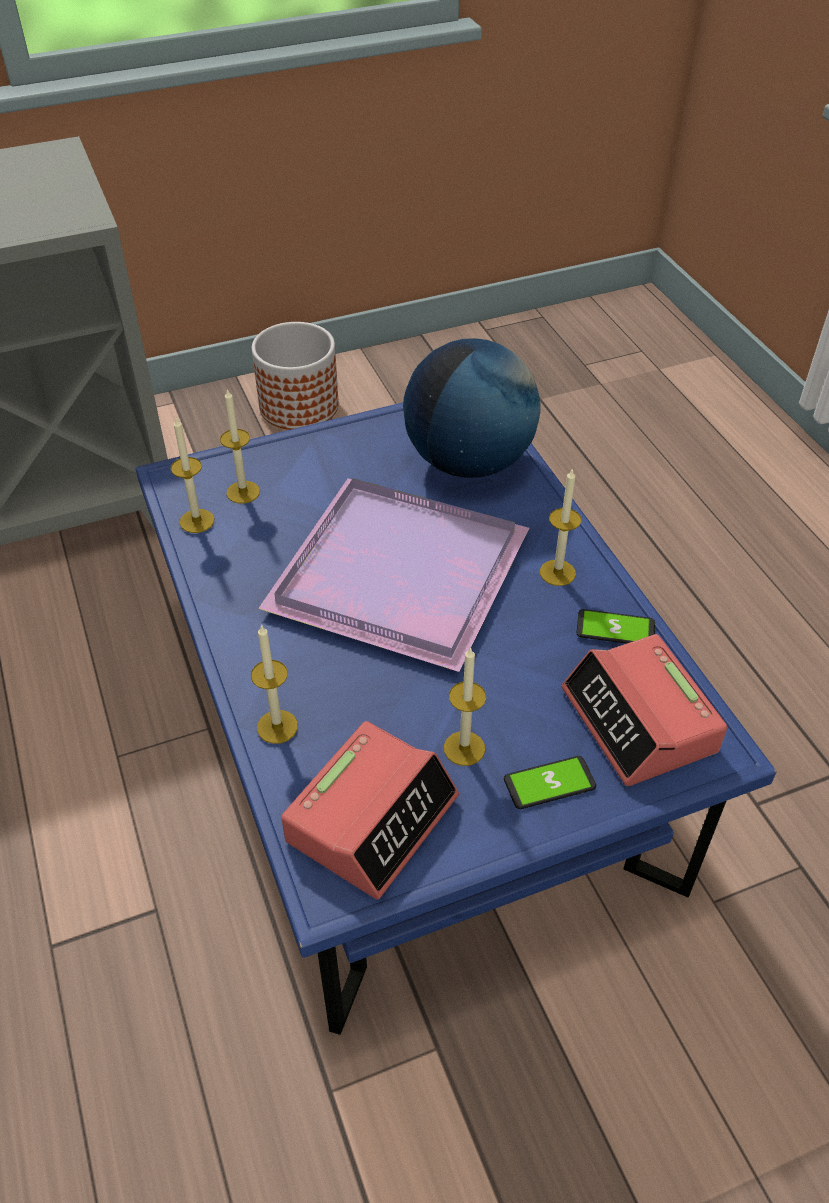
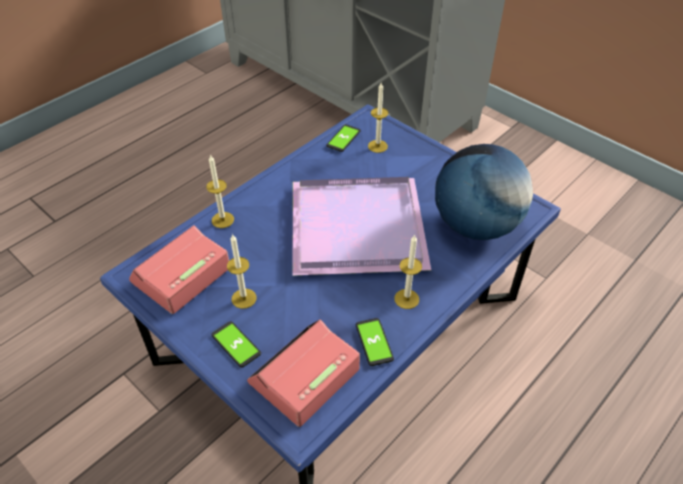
camera: 65 degrees right, 0 degrees up
(197, 521) = (343, 139): candle -> phone
(300, 406) = (557, 175): planter -> none
(372, 818) = (181, 276): alarm clock -> alarm clock turned 120 degrees clockwise

